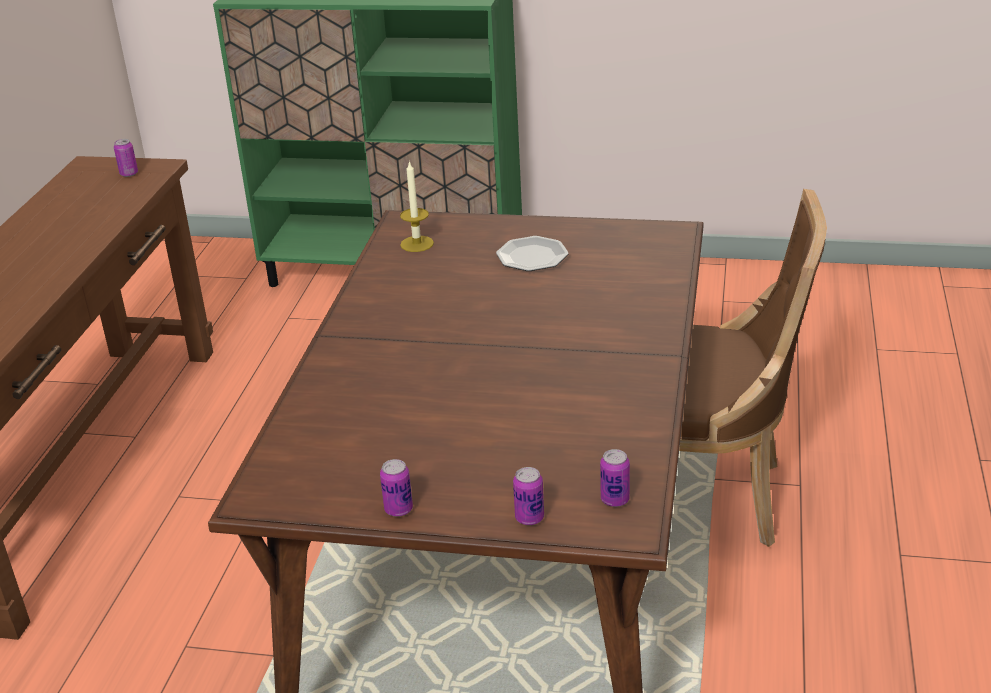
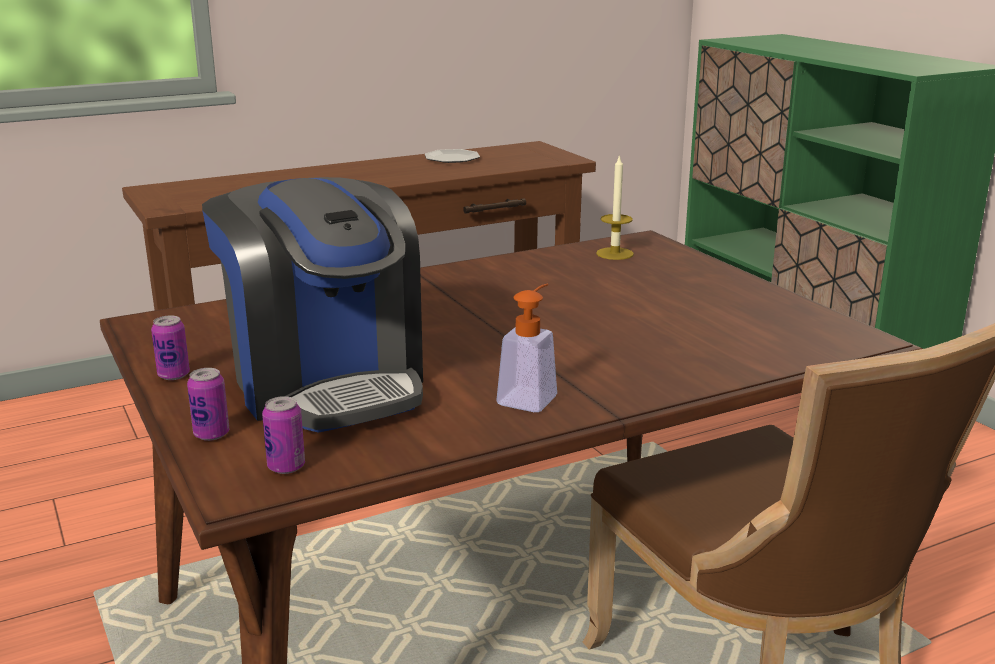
camera: 50 degrees right, 10 degrees down
(129, 174) = (542, 156): can -> none
(499, 444) = (326, 383): none -> coffee machine
(531, 257) = (680, 297): plate -> plate (451, 158)
(618, 373) = (531, 396): none -> soap dispenser

